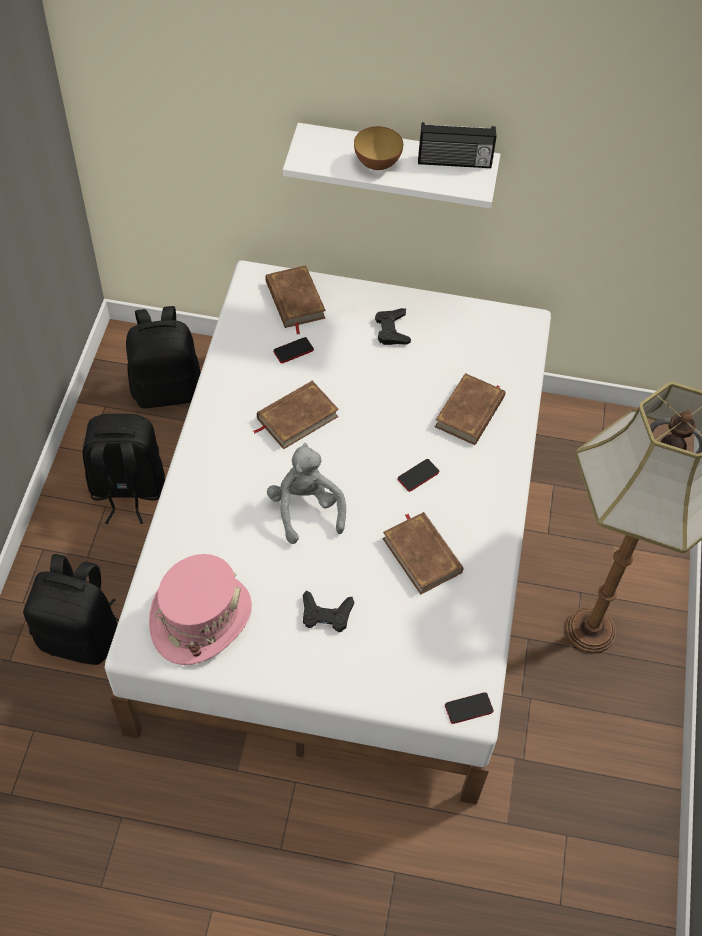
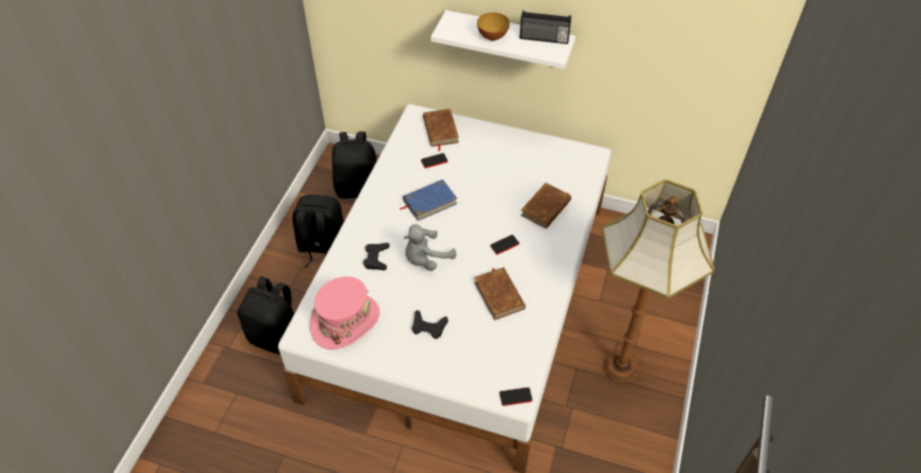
camera: 10 degrees right, 5 degrees down
(297, 417) = (429, 202): brown book -> blue book
(306, 508) = (426, 259): grey plush toy -> grey plush toy turned 120 degrees counterclockwise
(392, 330) = (501, 153): black game controller -> black game controller (376, 258)

